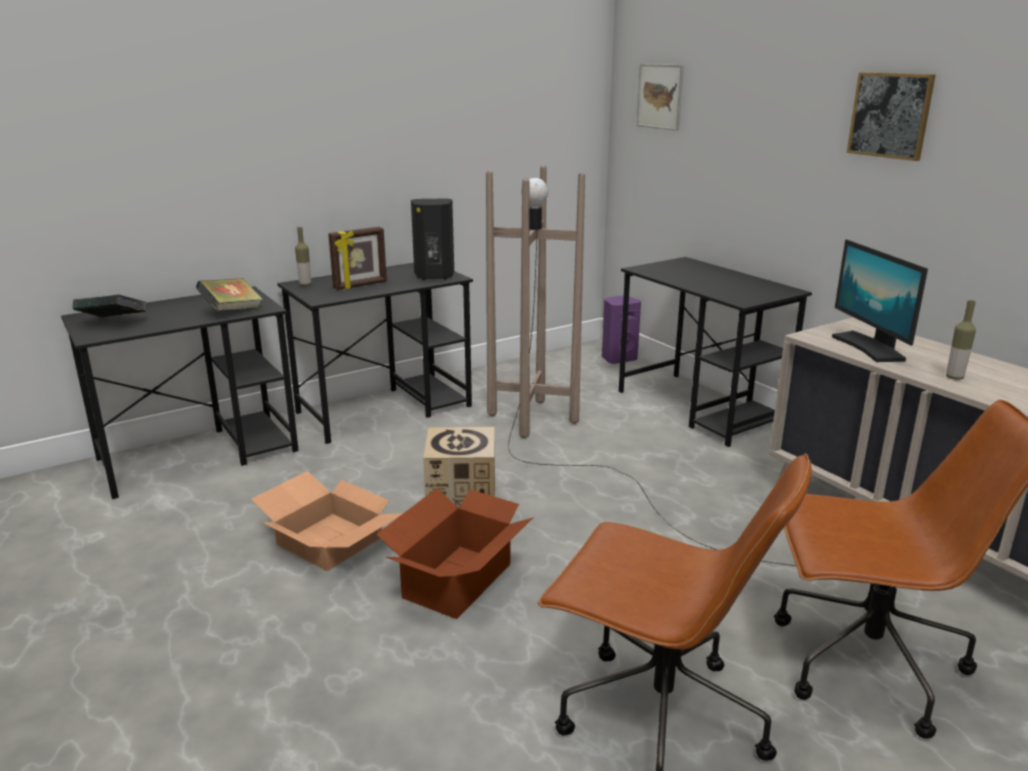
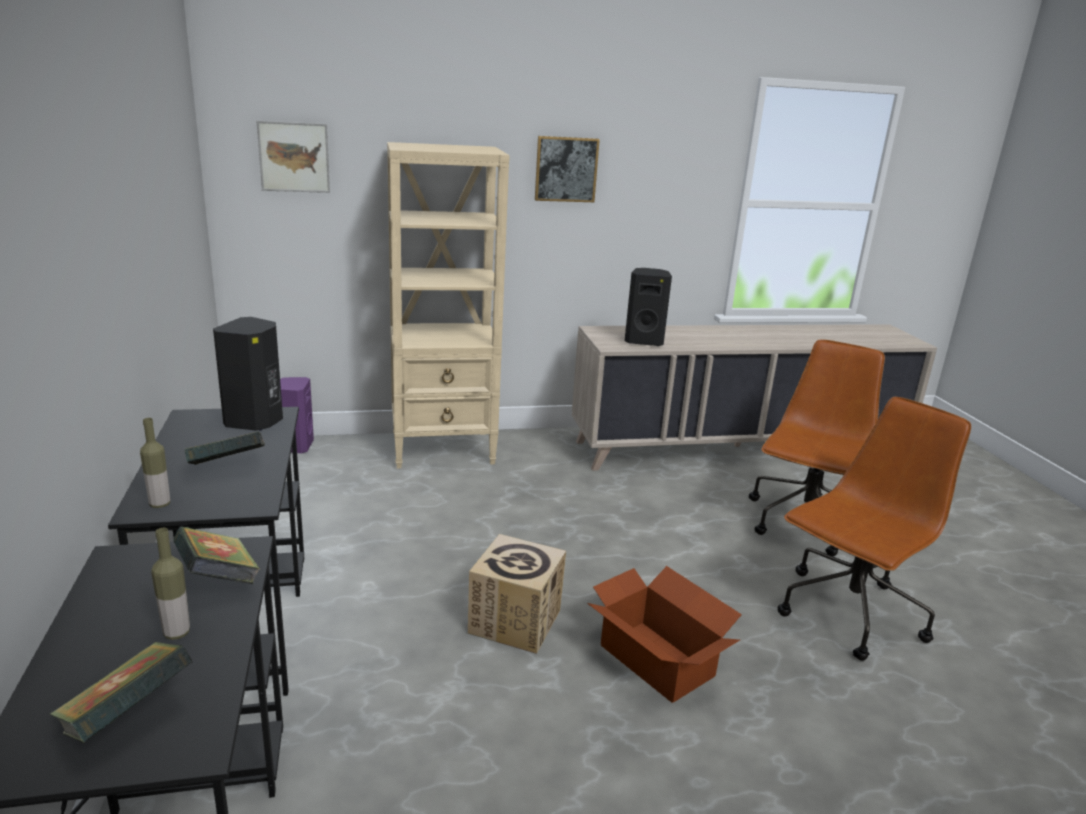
camera: 70 degrees left, 0 degrees up
(327, 541) = (540, 738): cardboard box -> none
(360, 285) = (228, 468): picture frame -> book
(567, 450) = (462, 533): brown floor lamp -> none
(700, 408) = (444, 449): black desk -> beige bookcase
(869, 347) = (644, 341): monitor -> black speaker
(954, 377) = (707, 342): bottle -> bottle (177, 633)

